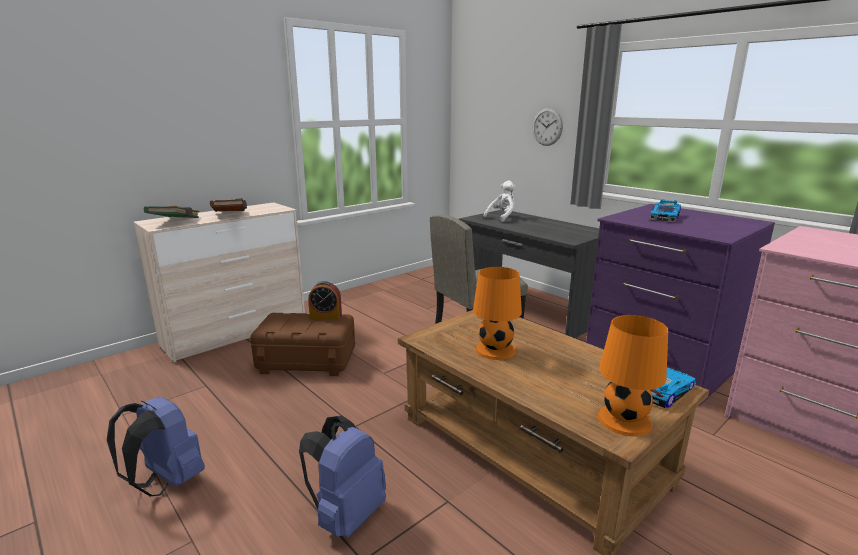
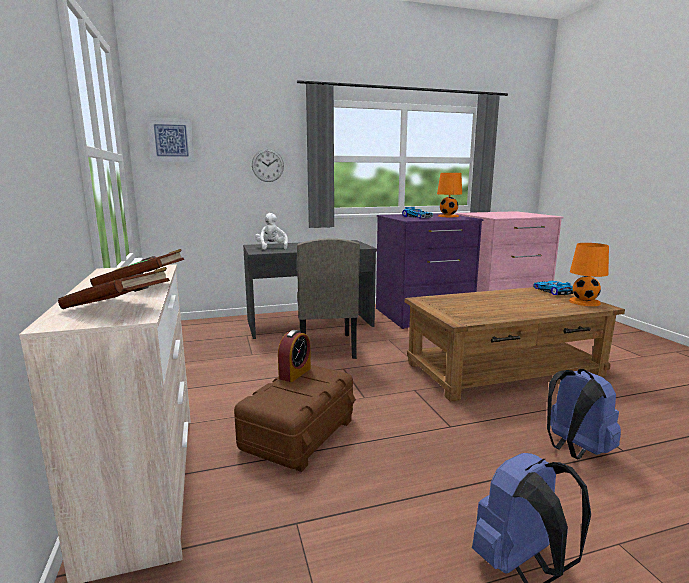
camera: 65 degrees left, 5 degrees down
(175, 222) = (118, 308): green book -> brown book
(475, 100) = (171, 140): none -> picture
(494, 350) = (489, 308): orange table lamp -> orange table lamp (448, 216)

